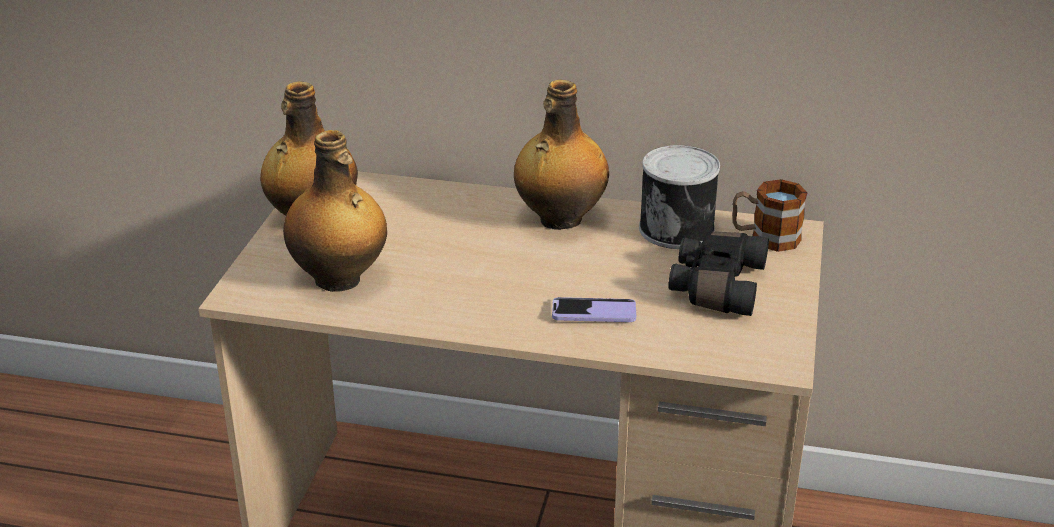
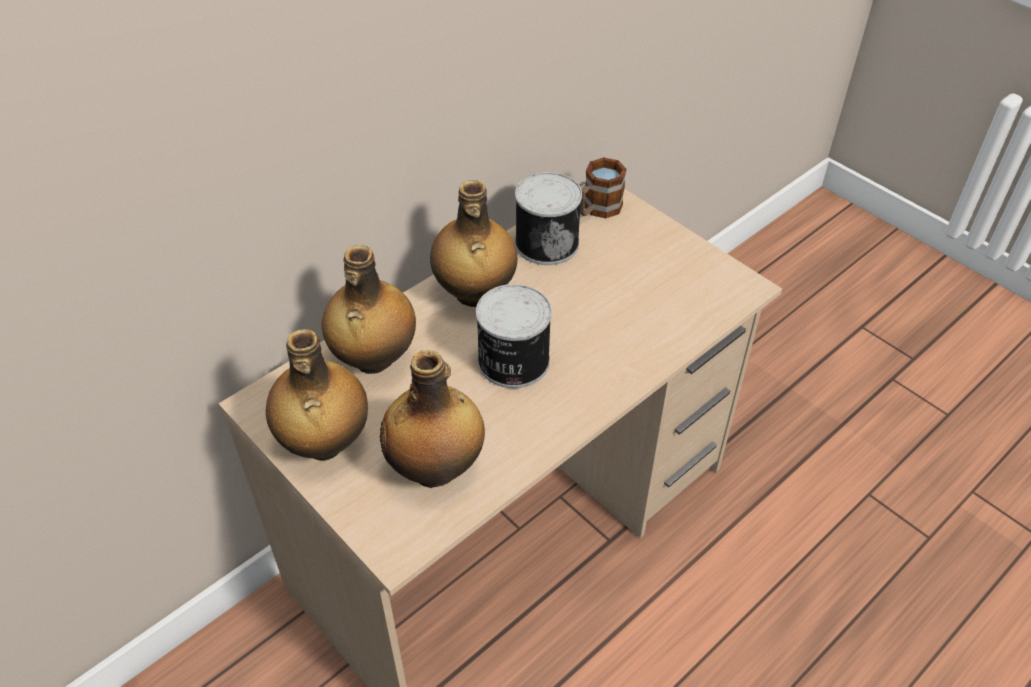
camera: 55 degrees left, 15 degrees up
(424, 206) = (373, 359): none -> bottle
(500, 269) = (512, 362): none -> can
(594, 312) = (615, 342): phone -> none
(715, 286) = (634, 265): black binoculars -> none

